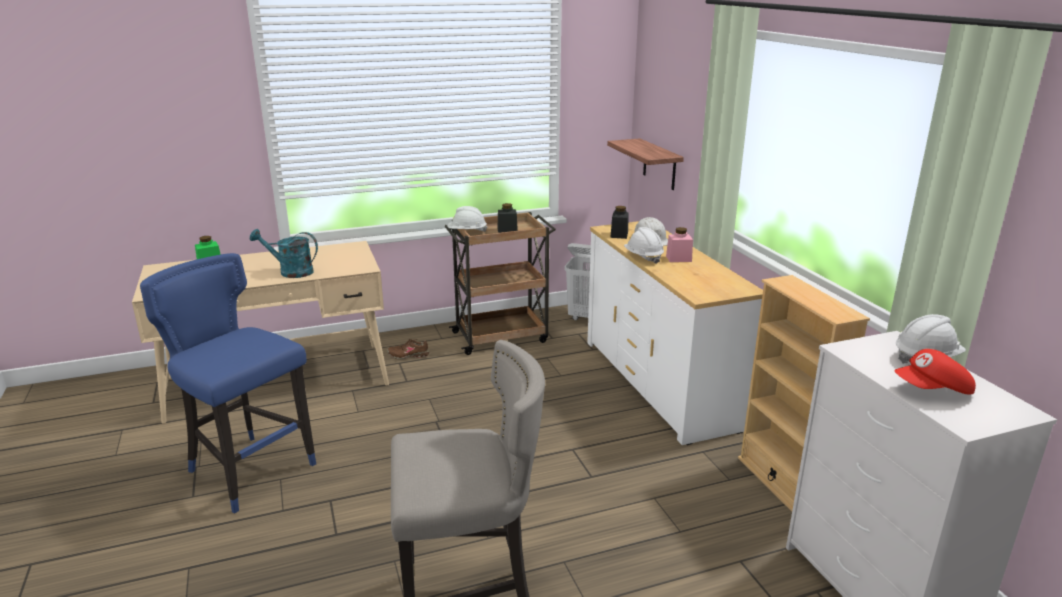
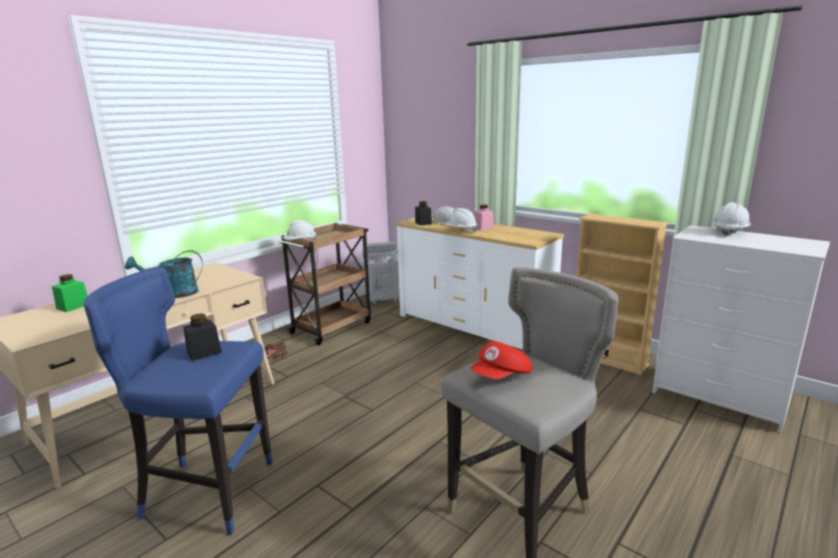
camera: 30 degrees left, 5 degrees down
(507, 230) = (331, 236): black jar -> black jar (204, 352)
(659, 164) = (421, 175): shelf -> none
(933, 390) = (763, 243): red cap -> red cap (501, 377)

